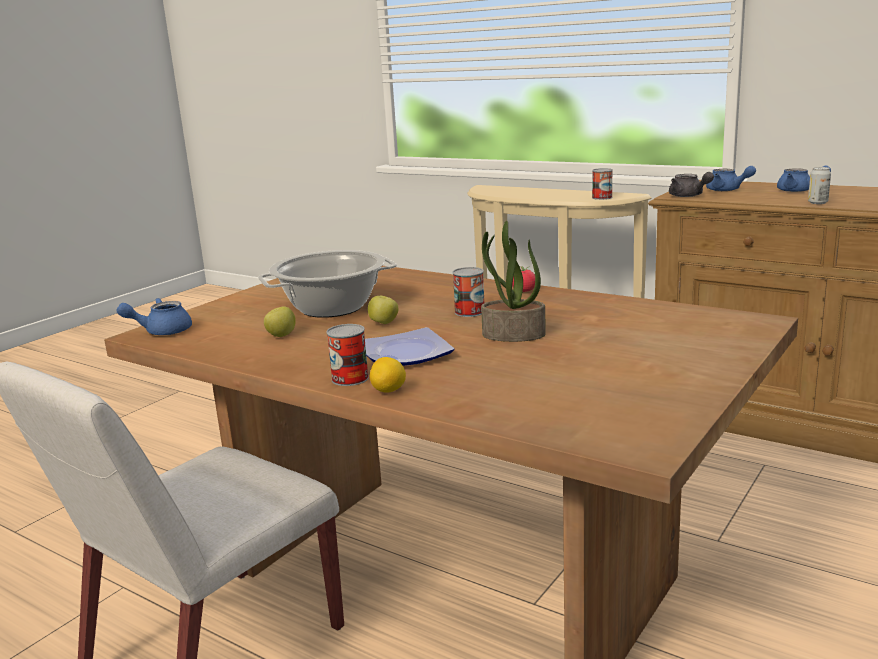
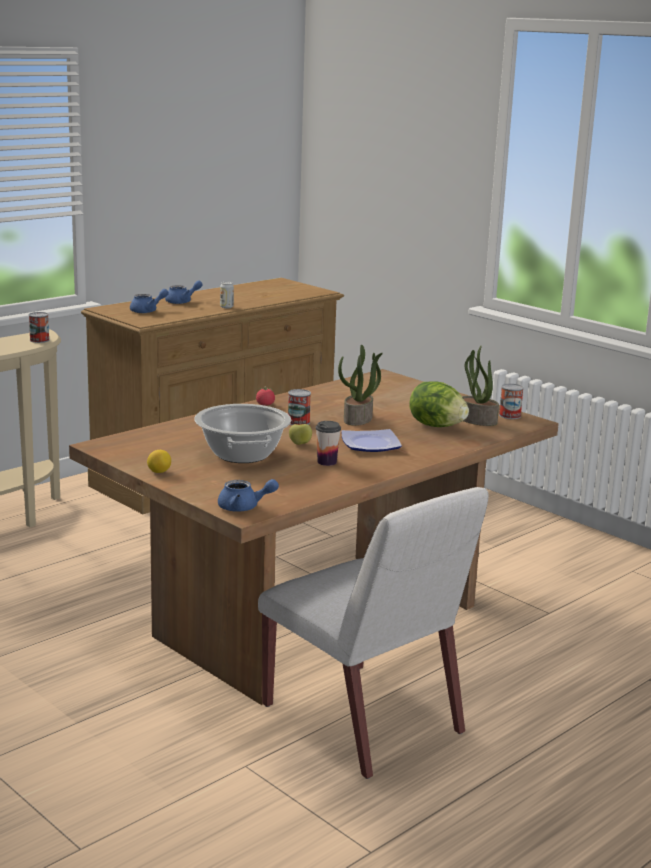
camera: 80 degrees left, 0 degrees up
(161, 331) = (244, 507): blue teapot -> blue teapot turned 75 degrees counterclockwise
(281, 336) = (298, 472): apple -> none
(322, 342) = (327, 462): none -> cup
(350, 378) = (404, 460): can -> can (510, 415)
(389, 391) = (432, 454): lemon -> lemon (159, 472)
(530, 380) = (436, 426): none -> lettuce
(593, 404) = (476, 420): none -> potted plant
(688, 196) = (150, 320): grey teapot -> none

